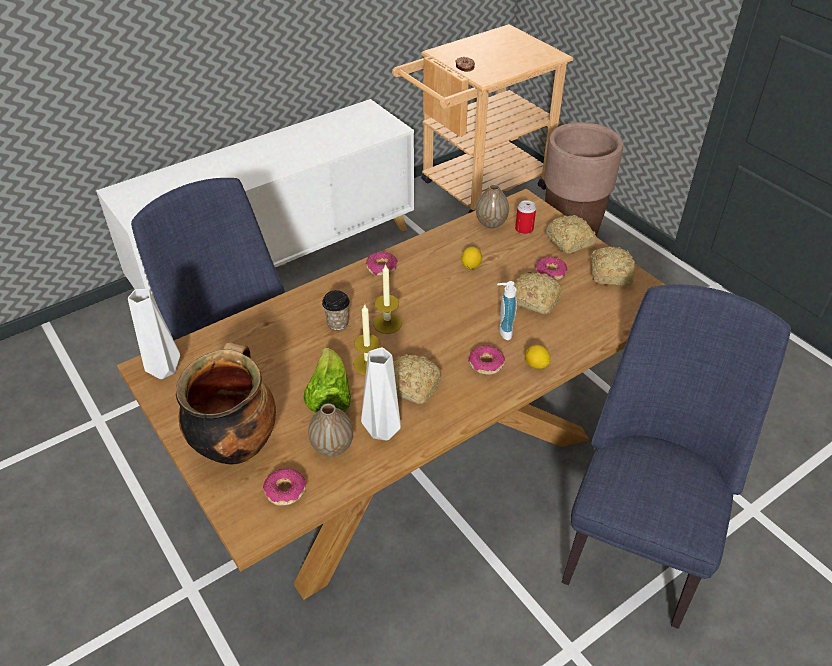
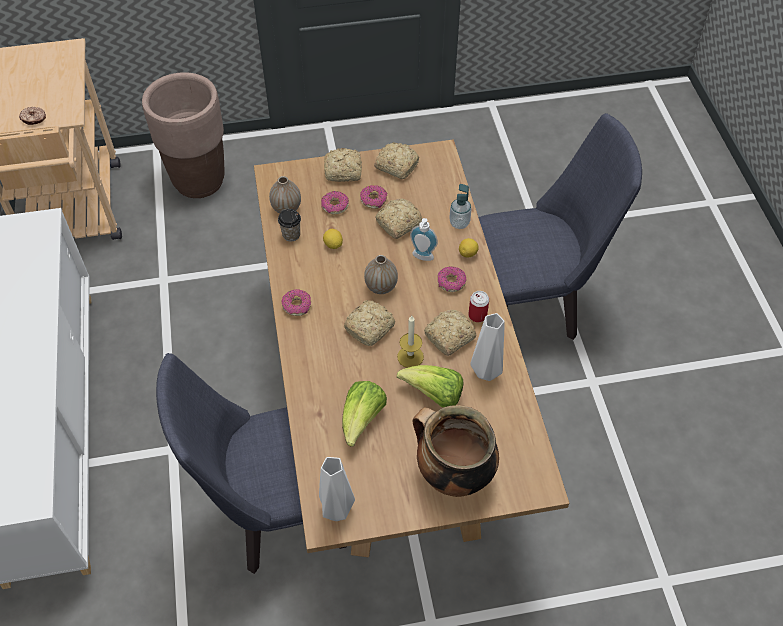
camera: 65 degrees left, 10 degrees up
(272, 354) = (362, 420): none -> lettuce
(285, 491) = (515, 453): donut -> donut (335, 206)
(332, 447) = (486, 409): vase -> vase (381, 287)
(337, 323) = (350, 361): cup -> cup (291, 235)
(387, 323) = (370, 327): candle -> bread
(524, 229) = (309, 191): can -> can (477, 315)
(574, 345) = (459, 223): none -> soap dispenser
(635, 547) = (533, 306): blue chair -> blue chair turned 120 degrees clockwise

